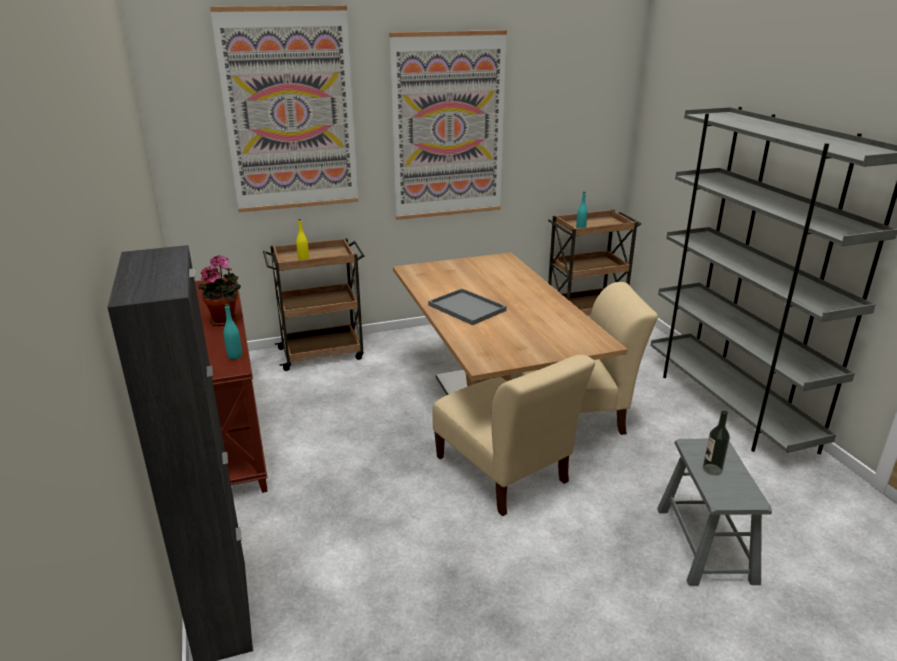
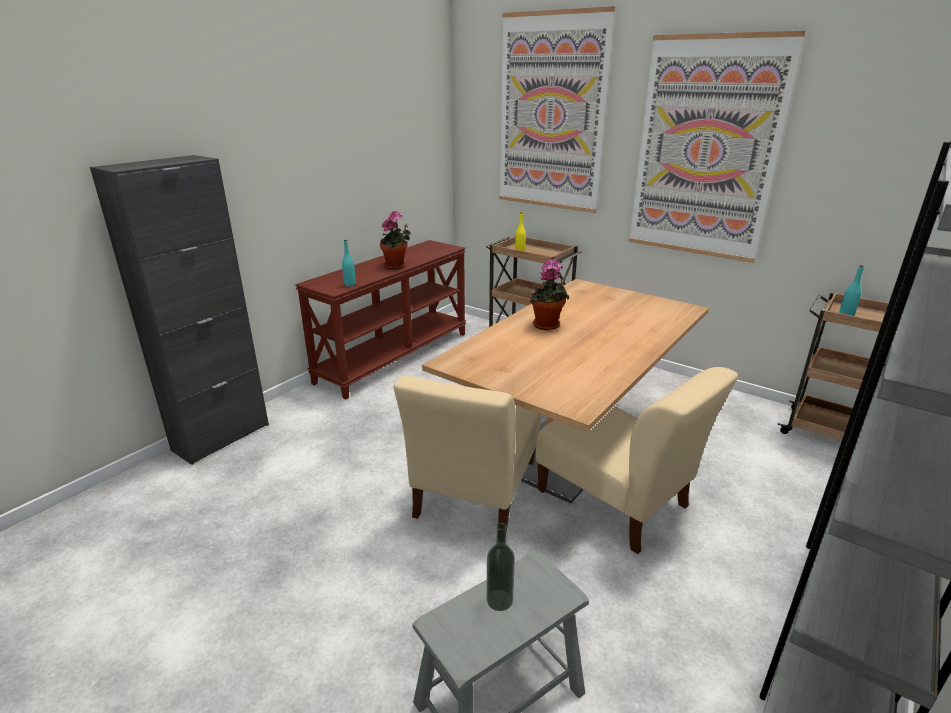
camera: 55 degrees right, 0 degrees up
(468, 308) = (547, 326): grey tray -> potted plant

